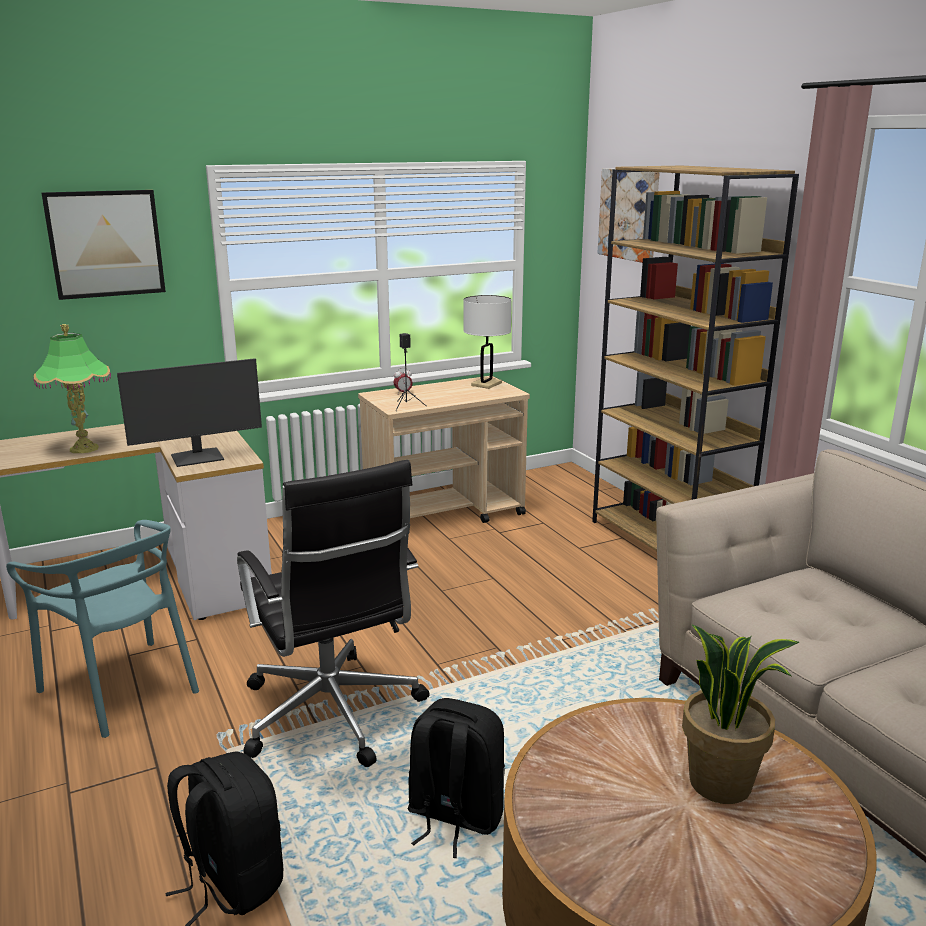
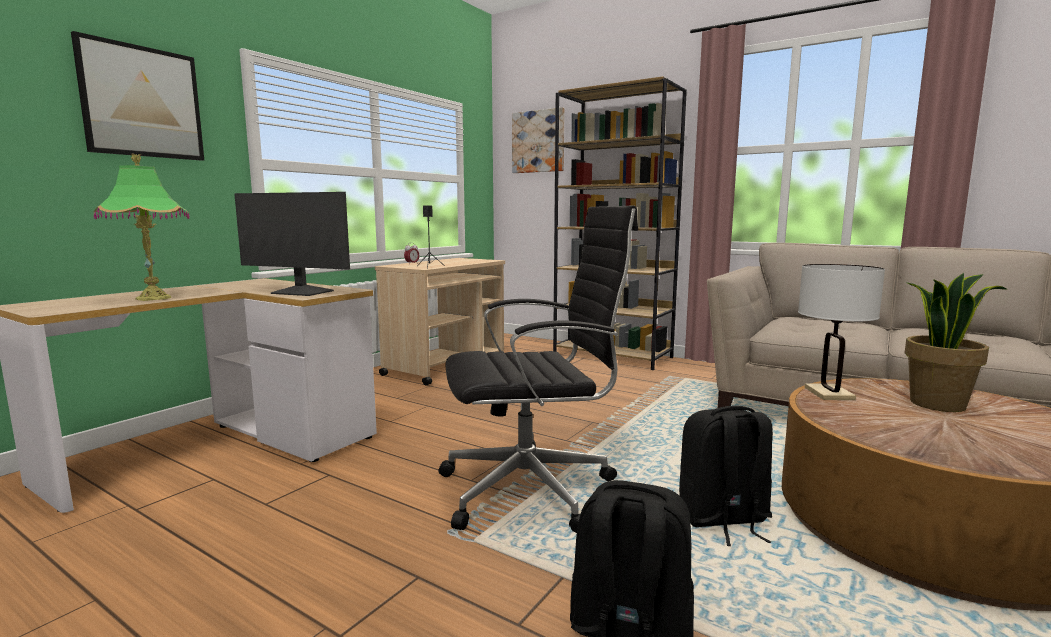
camera: 30 degrees left, 10 degrees down
(122, 688) = (292, 529): turquoise chair -> none
(198, 458) = (301, 292): monitor -> monitor turned 75 degrees clockwise
(332, 715) = (533, 489): black office chair -> black office chair turned 45 degrees counterclockwise
(486, 384) = (465, 259): white table lamp -> white table lamp (829, 393)

